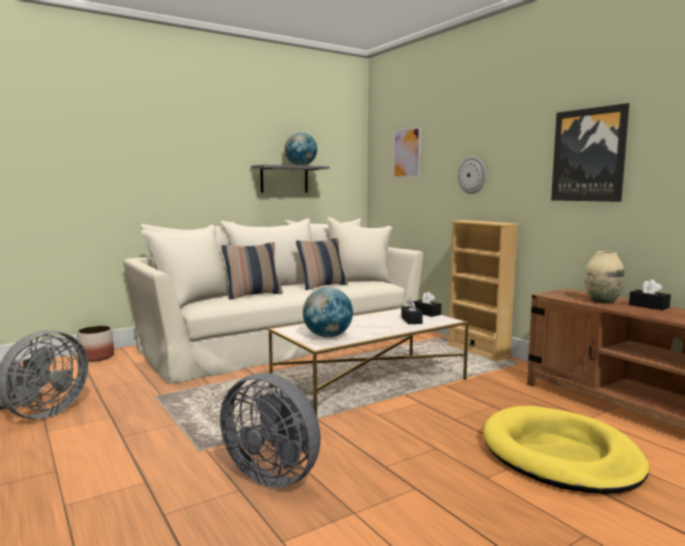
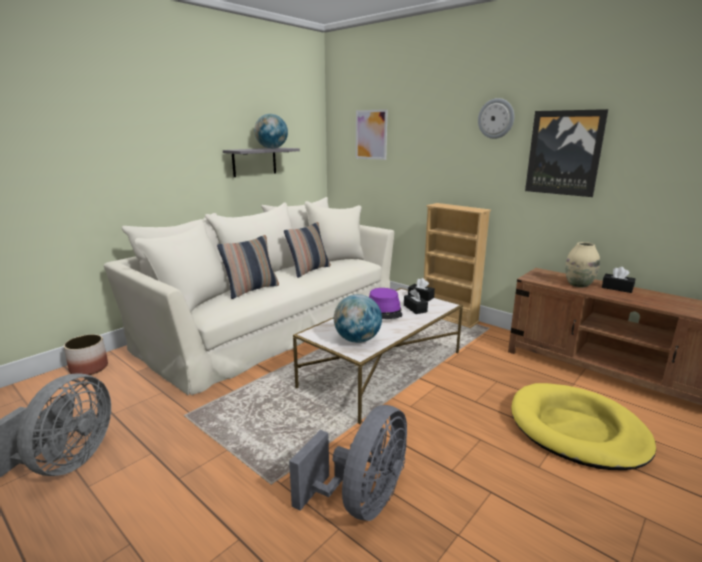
camera: 15 degrees left, 10 degrees up
(275, 474) = (361, 501): grey fan -> grey fan turned 75 degrees counterclockwise
(376, 320) = (384, 311): none -> purple hat
(472, 175) = (443, 161): wall clock -> wall clock (496, 118)

